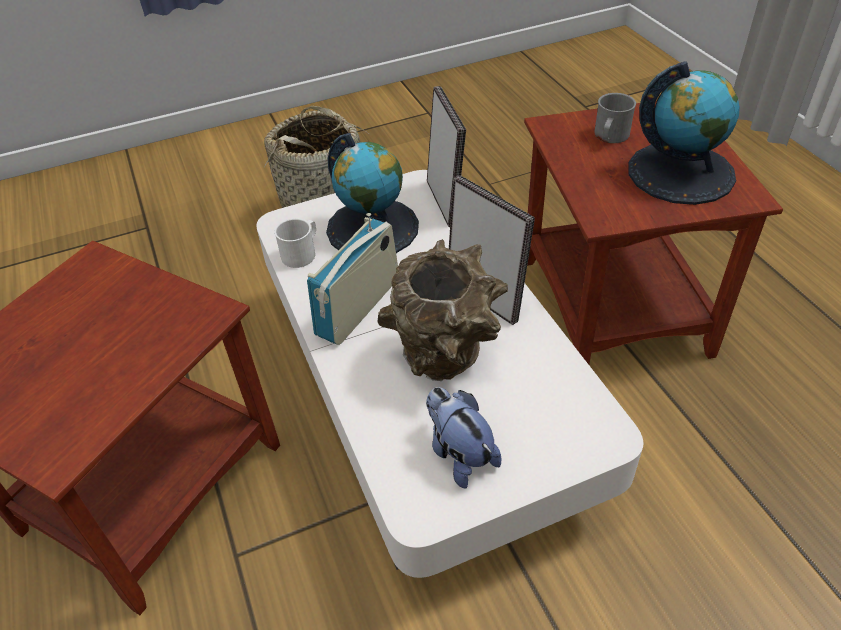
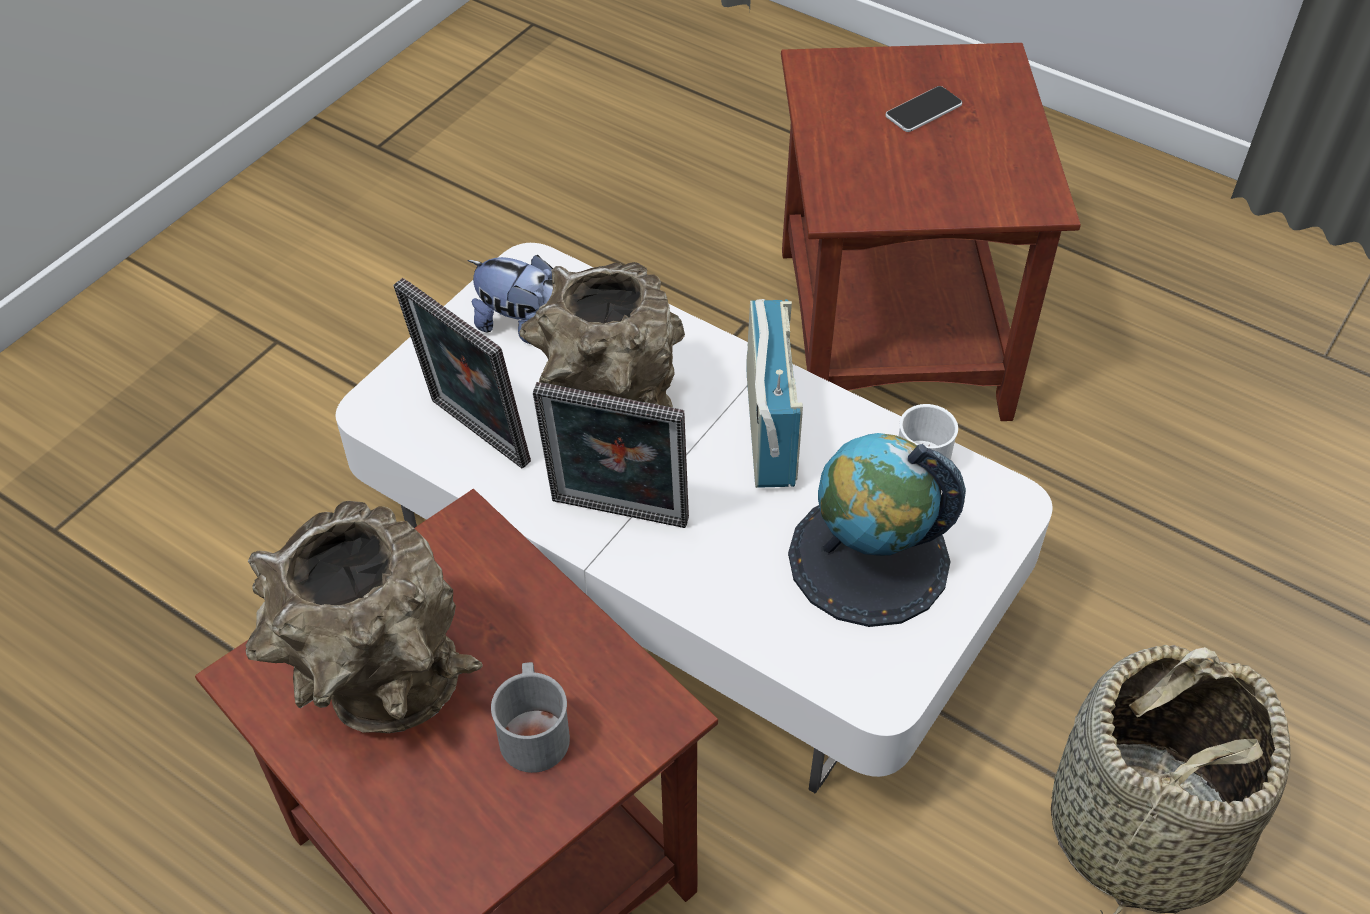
camera: 145 degrees right, 5 degrees up
(49, 365) = (923, 110): none -> phone
(445, 202) = (802, 667): picture frame -> picture frame (474, 436)
(681, 172) = (378, 688): globe -> brown vase

